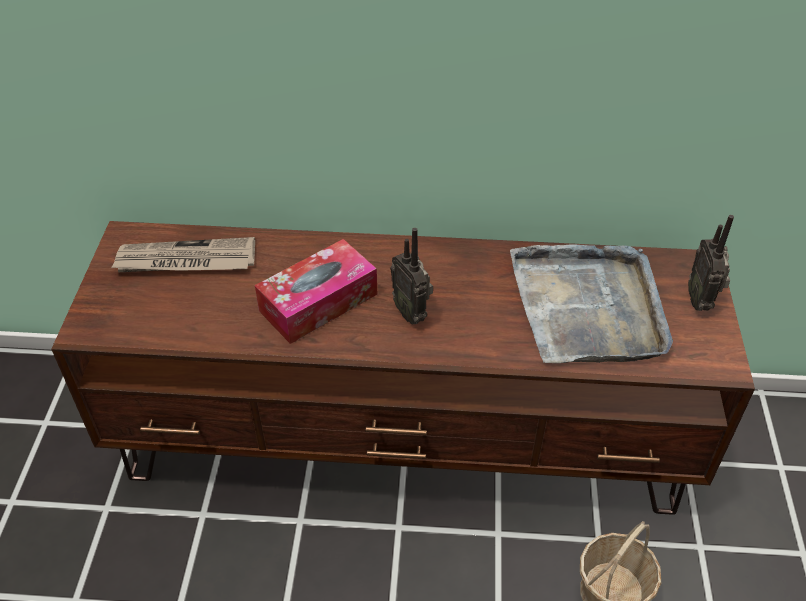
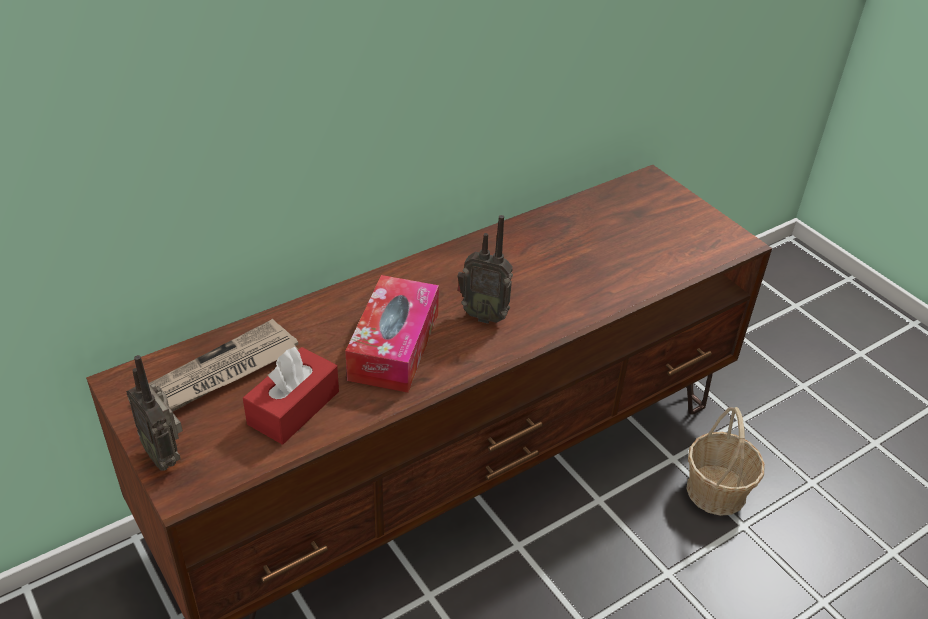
camera: 40 degrees left, 5 degrees down
(204, 311) = (293, 407): none -> red tissue box
(588, 307) = (610, 245): grey tray -> none
(701, 301) = (678, 205): radio -> radio (165, 455)

